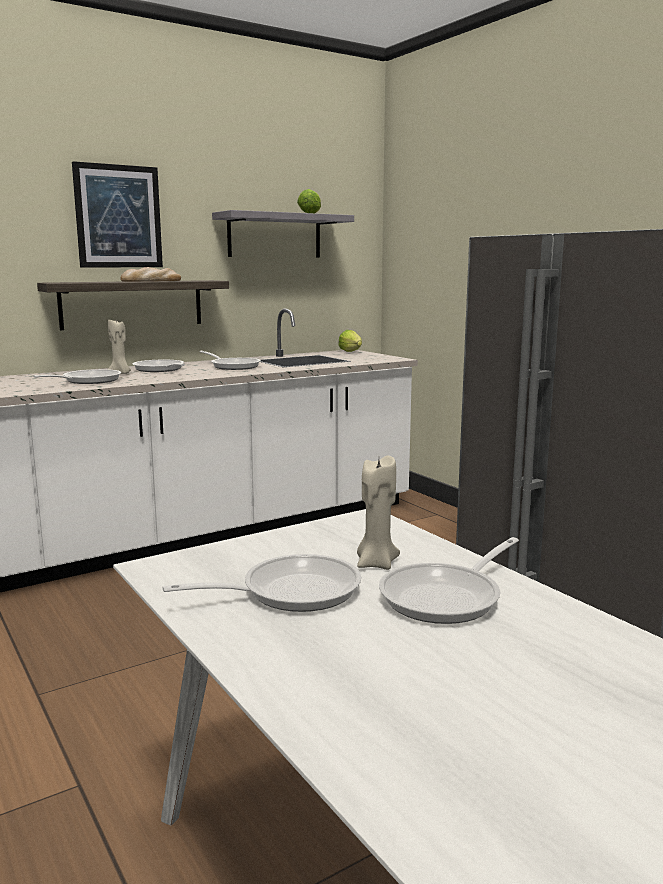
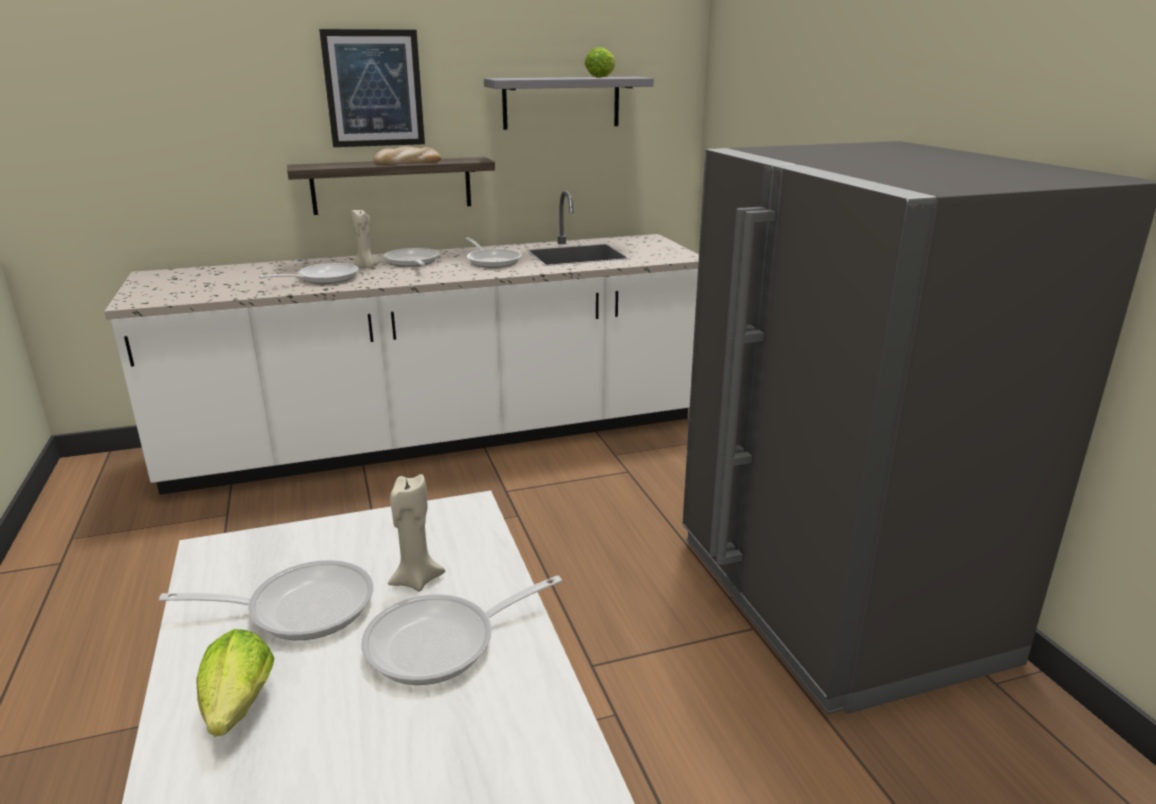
camera: 15 degrees right, 10 degrees up
(351, 352) = (649, 240): lettuce -> lettuce (237, 712)

